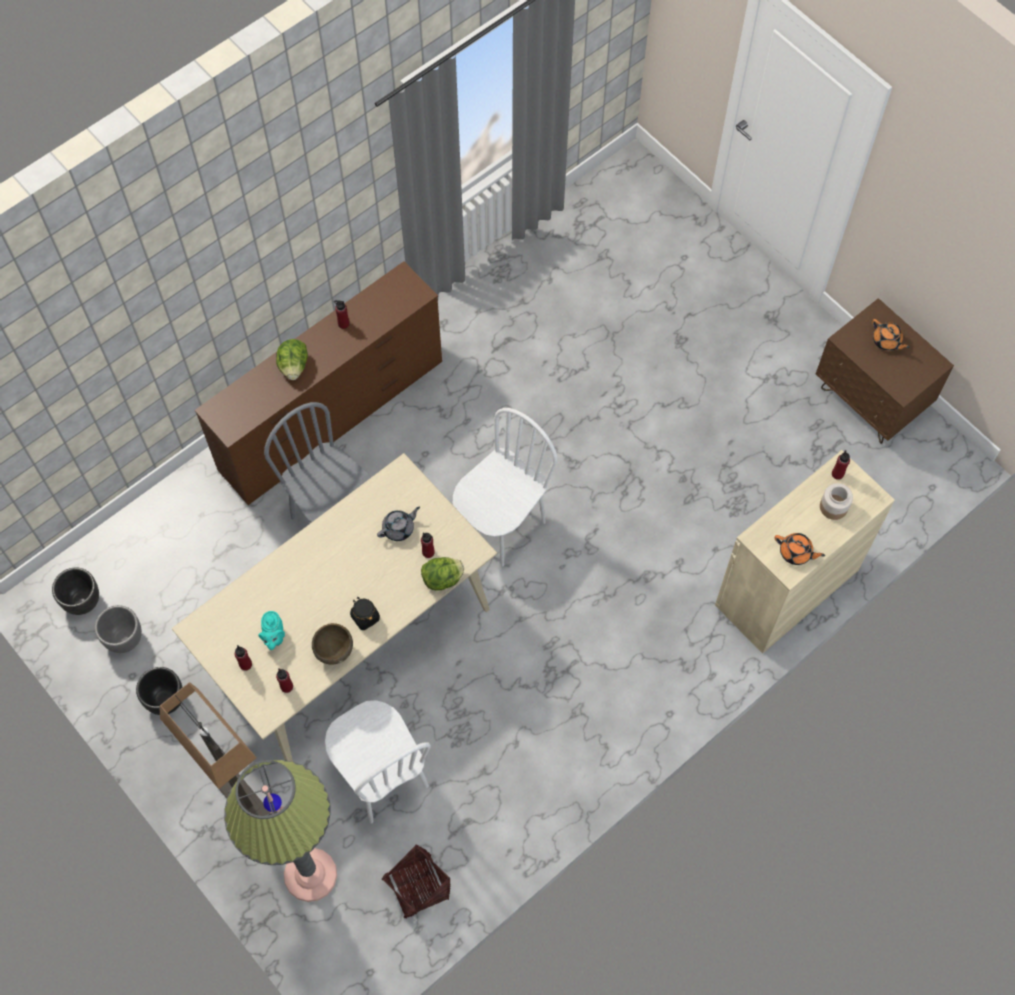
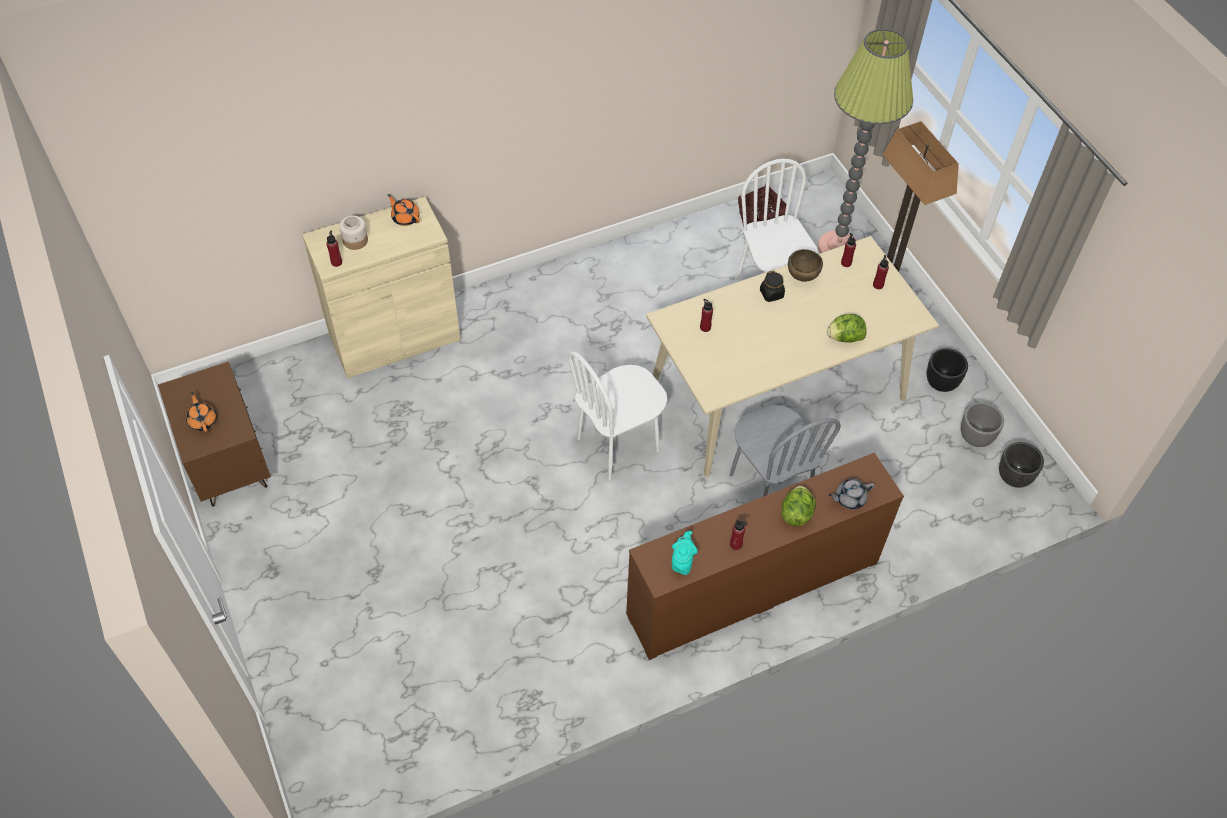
camera: 165 degrees left, 10 degrees down
(274, 637) = (851, 298): turquoise teapot -> turquoise teapot (682, 562)
(399, 528) = (726, 351): grey teapot -> grey teapot (849, 498)
(443, 579) = (698, 305): lettuce -> lettuce (845, 338)

